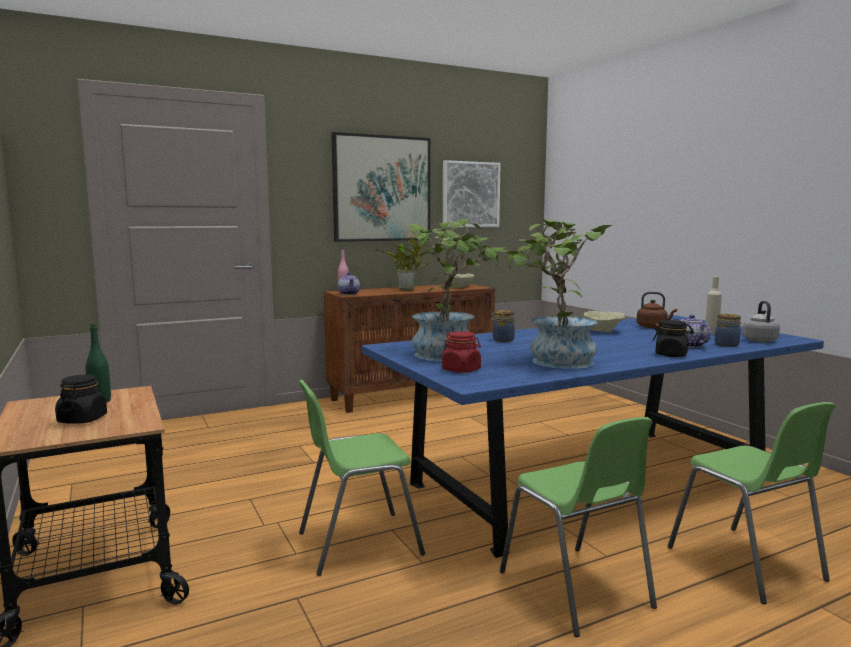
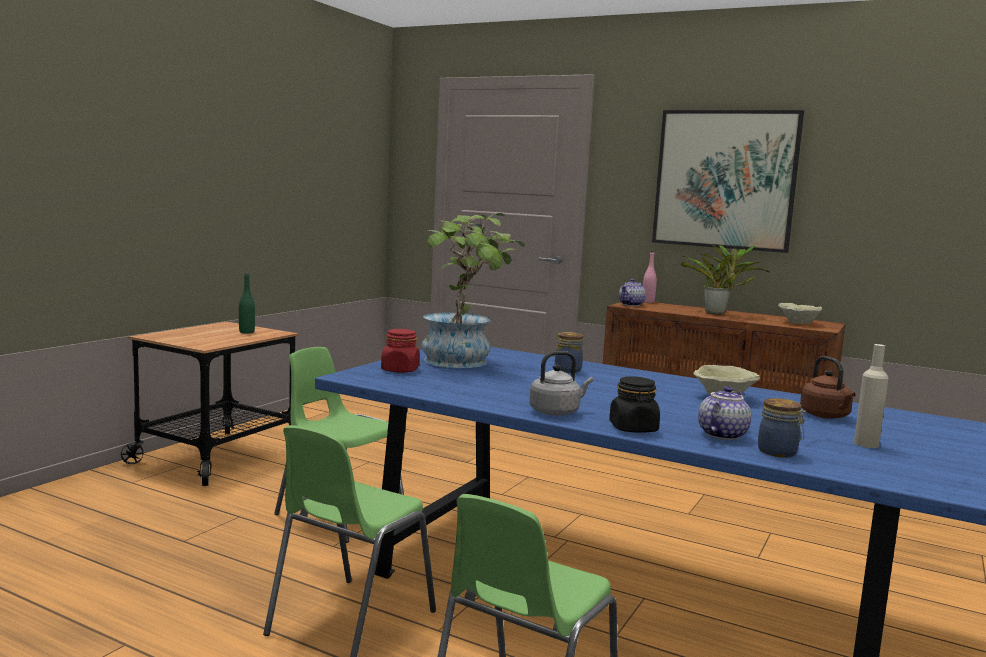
camera: 55 degrees right, 0 degrees up
(82, 419) = (205, 336): black jar -> none
(470, 194) = (872, 191): picture -> none
(554, 362) = (489, 391): potted plant -> none
(759, 340) = (872, 470): grey kettle -> grey kettle (556, 412)

